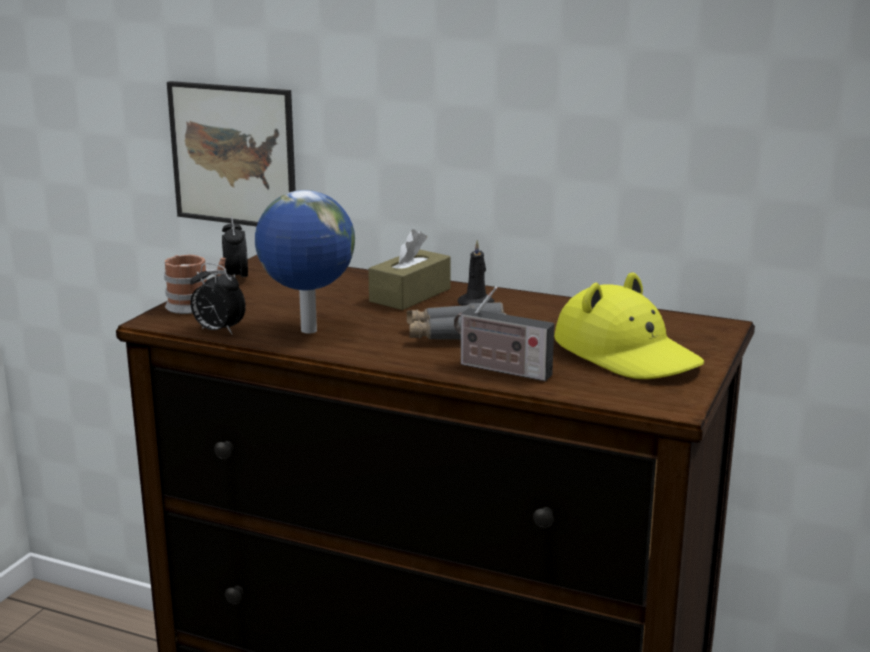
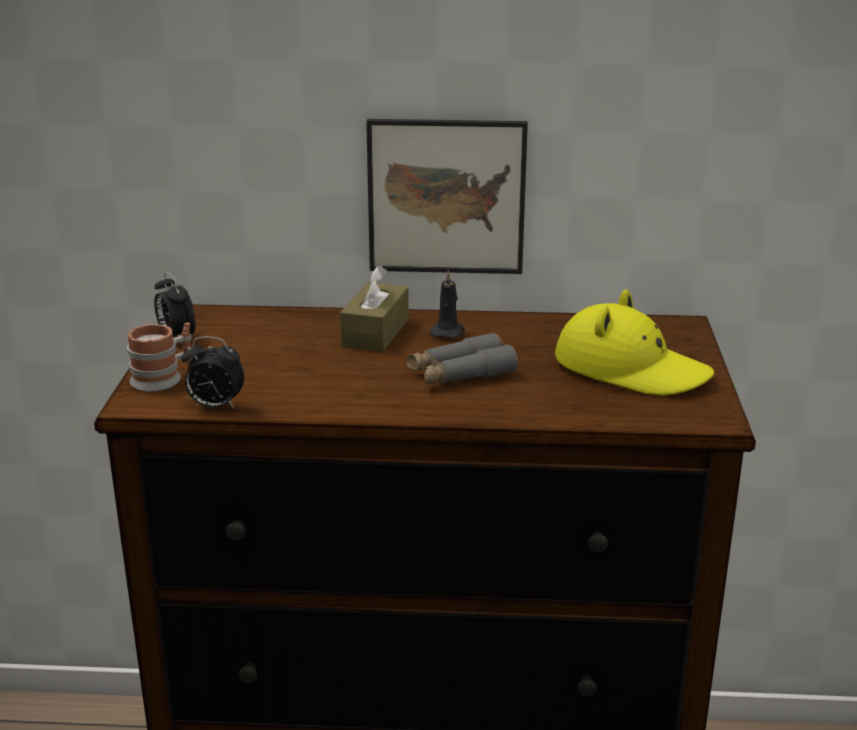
camera: 20 degrees left, 5 degrees up
(233, 155) = (133, 199): picture -> picture (446, 196)
(308, 331) = (309, 391): globe -> none
(500, 369) = (534, 406): radio -> none

